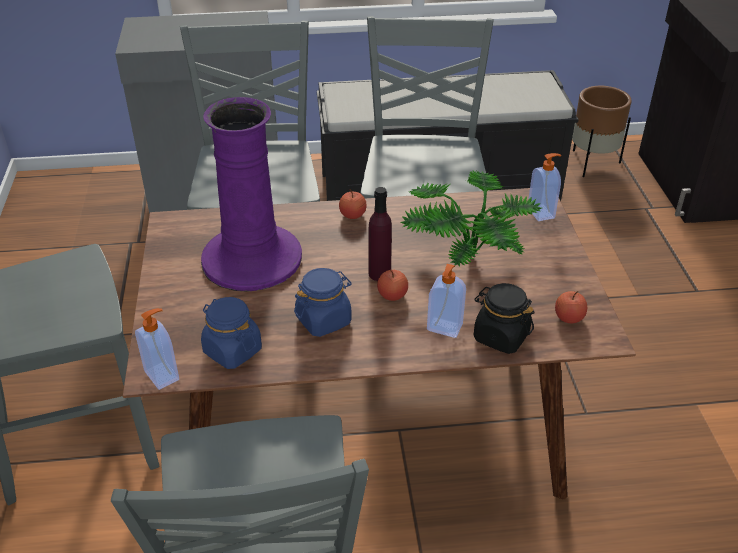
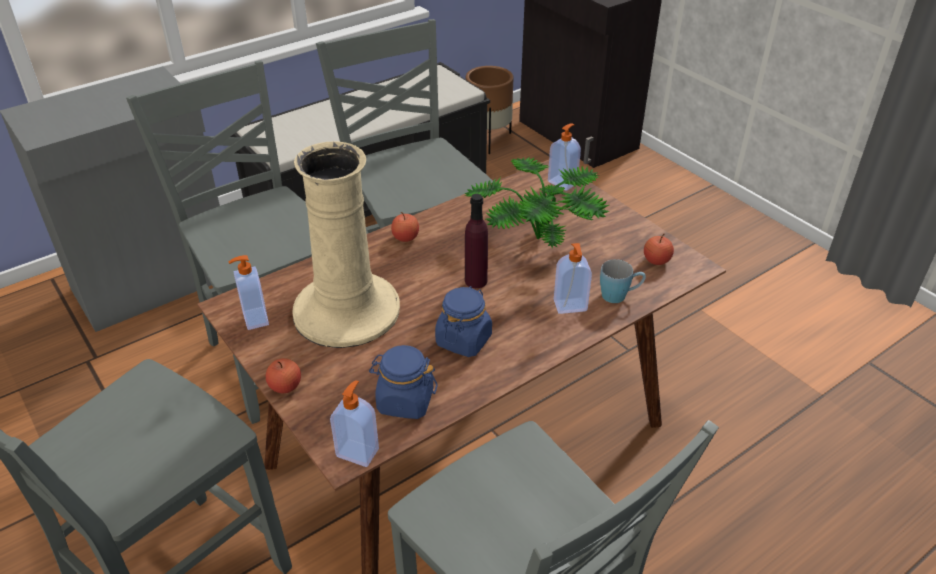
camera: 30 degrees left, 0 degrees up
(179, 239) = (254, 319): none -> soap dispenser
(251, 259) = (345, 311): purple vase -> beige vase
(392, 295) = (503, 295): apple -> apple (285, 386)
(500, 336) = (619, 295): black jar -> blue mug

